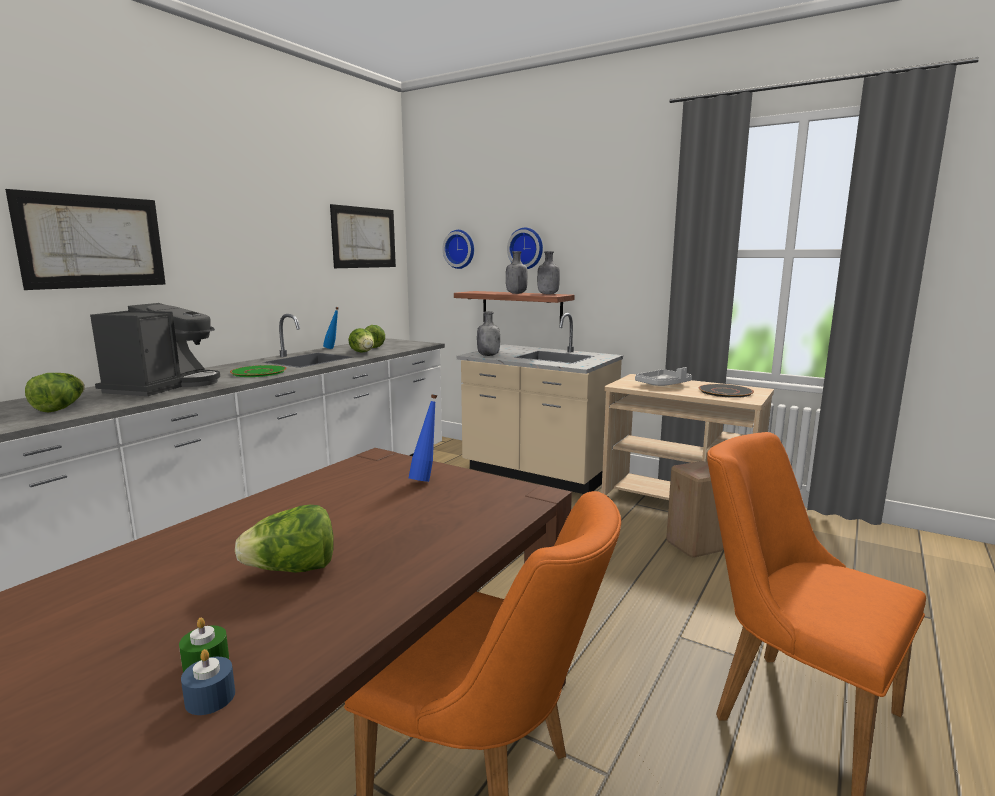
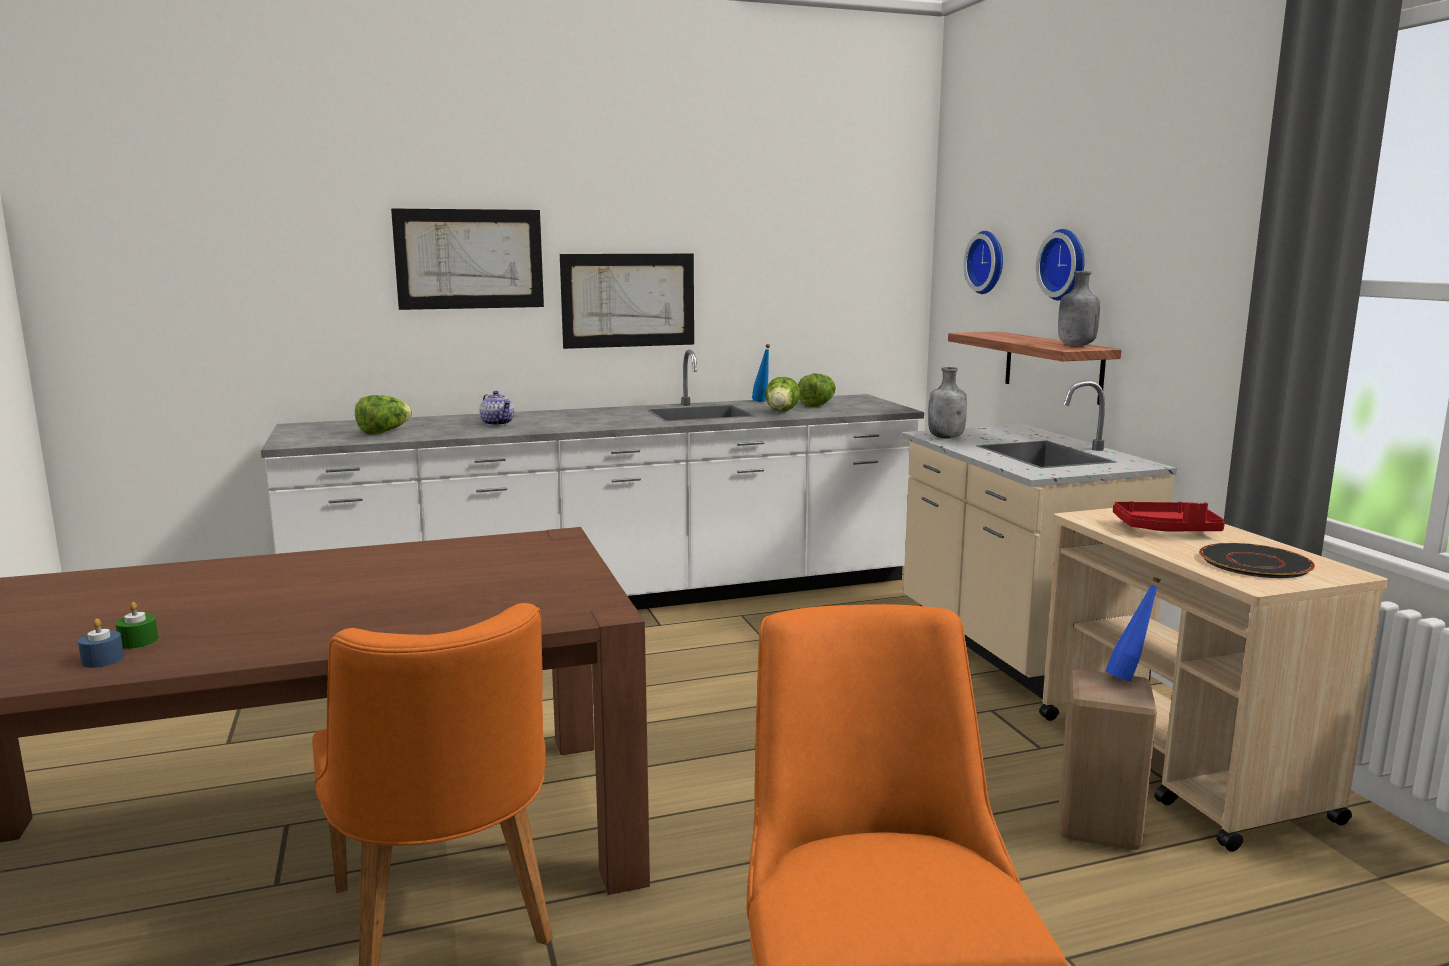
camera: 40 degrees right, 0 degrees up
(163, 386) = (498, 423): coffee machine -> teapot
(259, 372) = (611, 421): green plate -> none
(292, 570) = (292, 606): lettuce -> none
(364, 237) = (848, 244): picture -> picture (628, 300)
(426, 479) = (546, 568): blue bottle -> blue bottle (1129, 677)
(516, 293) = (1030, 340): grey bottle -> none
(663, 385) = (1166, 529): grey tray -> red tray

